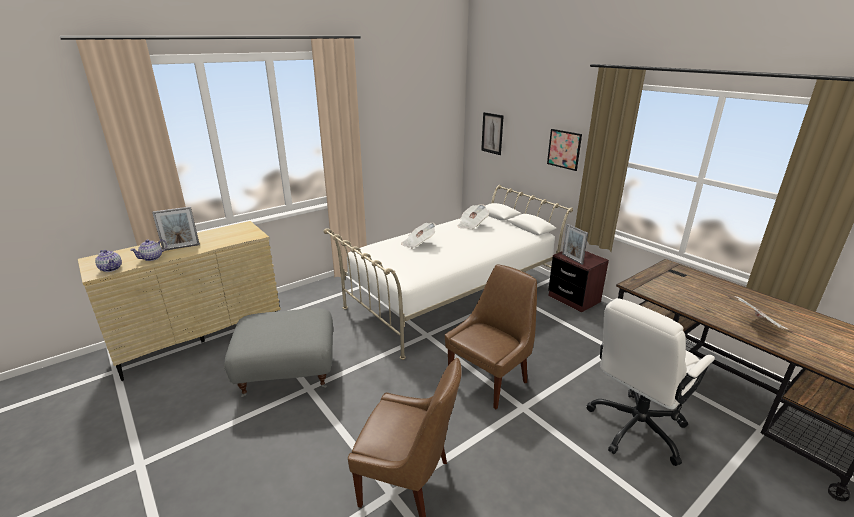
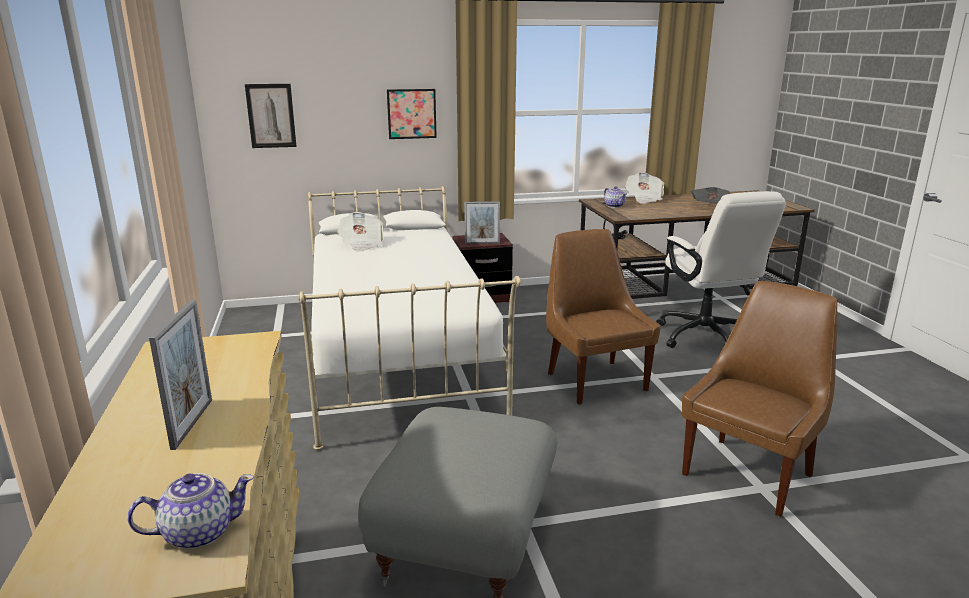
camera: 65 degrees left, 5 degrees down
(152, 258) = (208, 464): teapot -> teapot (614, 206)
(418, 244) = (377, 279): newspaper -> newspaper (643, 199)

